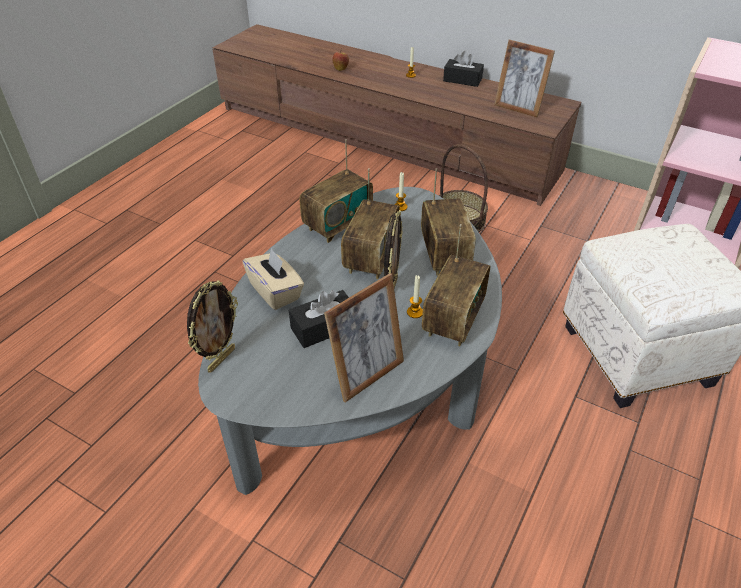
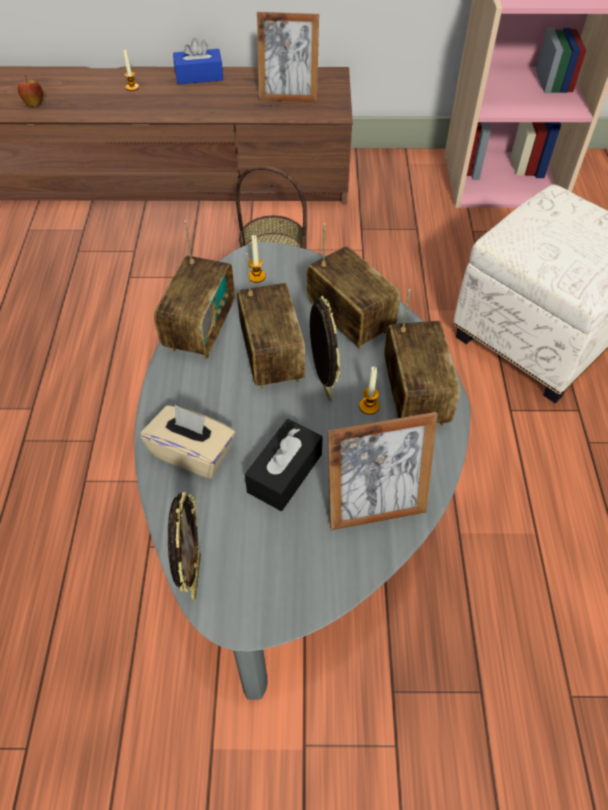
camera: 30 degrees left, 10 degrees up
(367, 374) = (374, 508): picture frame -> picture frame turned 60 degrees clockwise
(462, 80) = (199, 76): black tissue box -> blue tissue box

